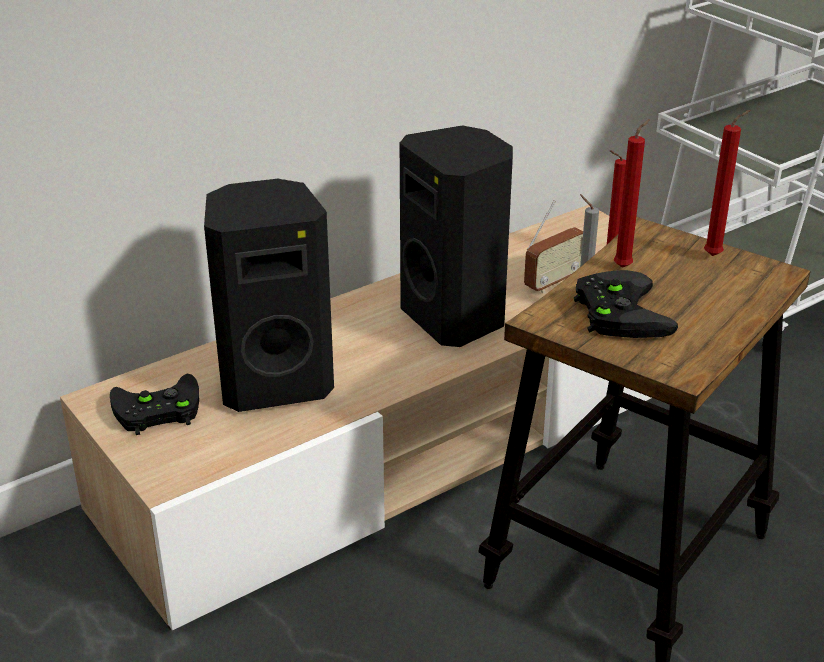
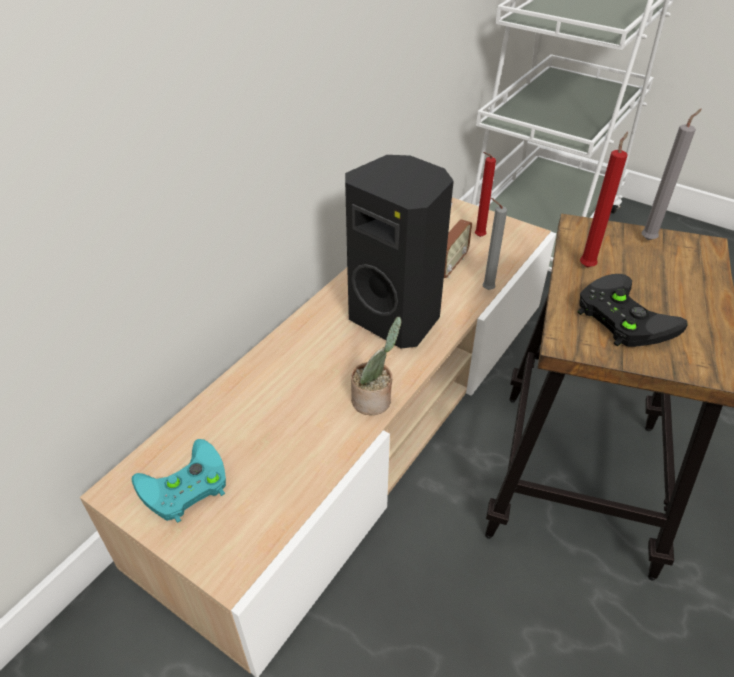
camera: 20 degrees left, 10 degrees up
(155, 411) = (183, 488): black game controller -> turquoise game controller
(274, 382) = (279, 424): black speaker -> none
(384, 385) = (374, 400): none -> potted plant
(715, 255) = (649, 239): red candle -> grey candle

